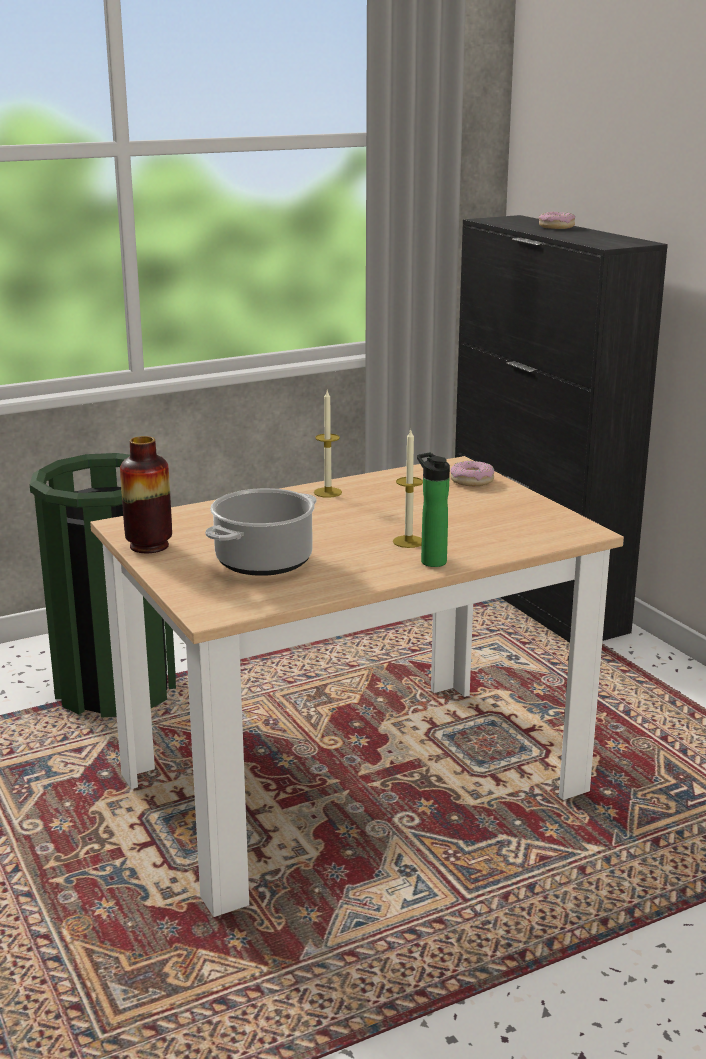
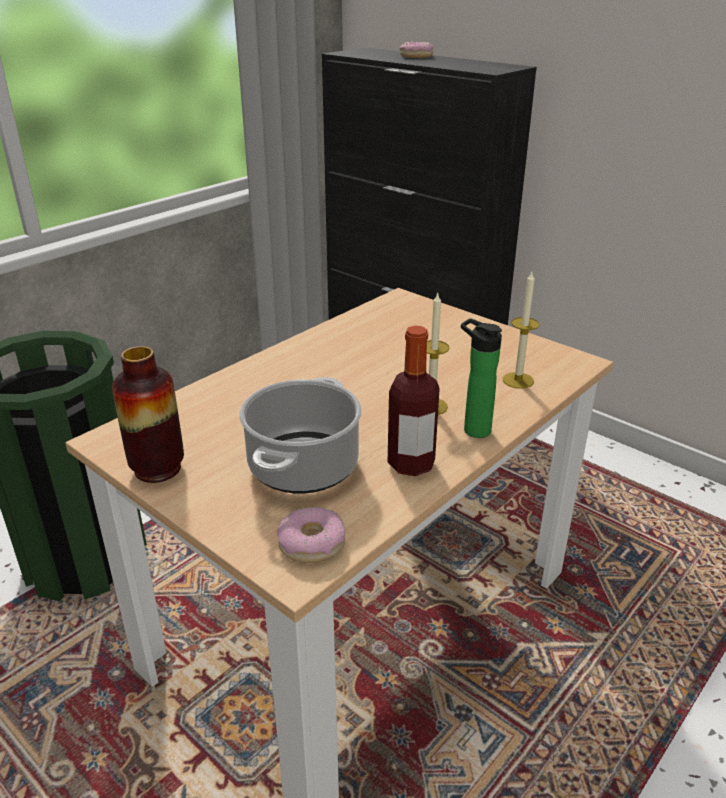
camera: 20 degrees left, 10 degrees up
(327, 492) = (304, 353): candle -> candle (518, 380)
(354, 573) = (411, 464): none -> bottle
(472, 480) = (428, 316): donut -> donut (312, 543)

